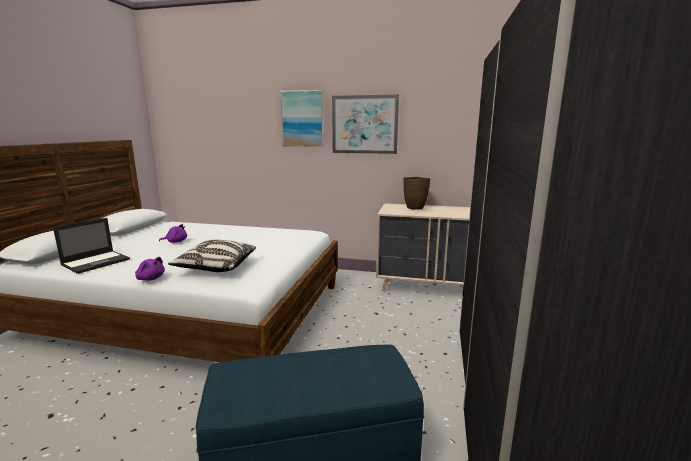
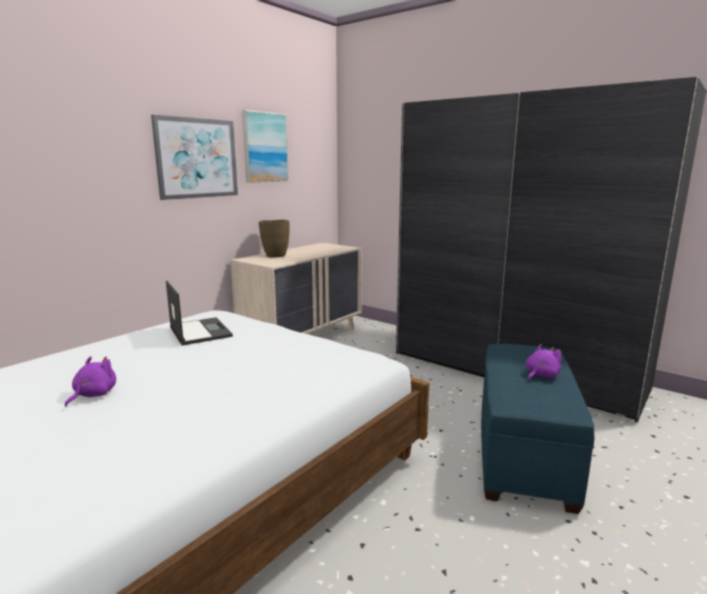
camera: 65 degrees left, 0 degrees up
(97, 262) = (101, 473): laptop -> laptop (199, 331)
(150, 278) = (280, 416): purple plush toy -> purple plush toy (541, 375)
(216, 267) = (294, 368): pillow -> none
(303, 119) = (107, 148): picture -> picture (265, 147)

